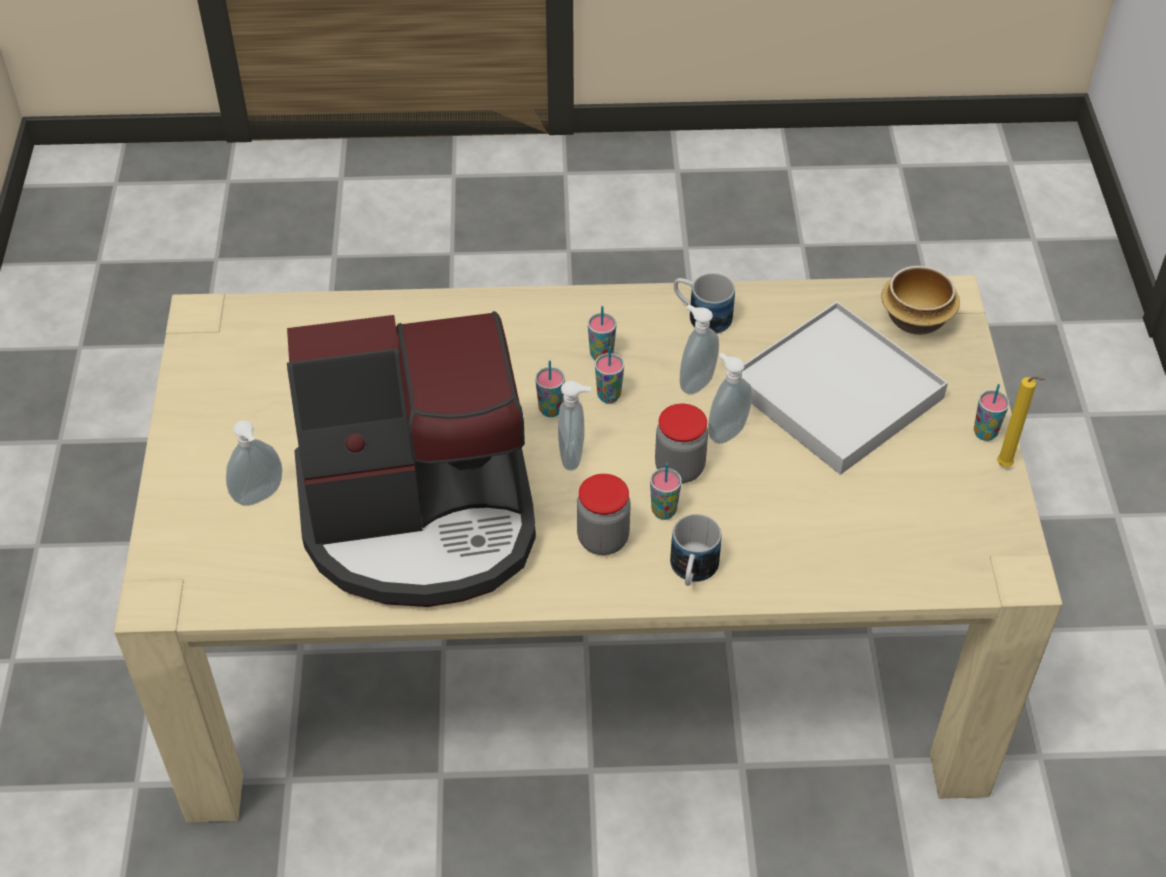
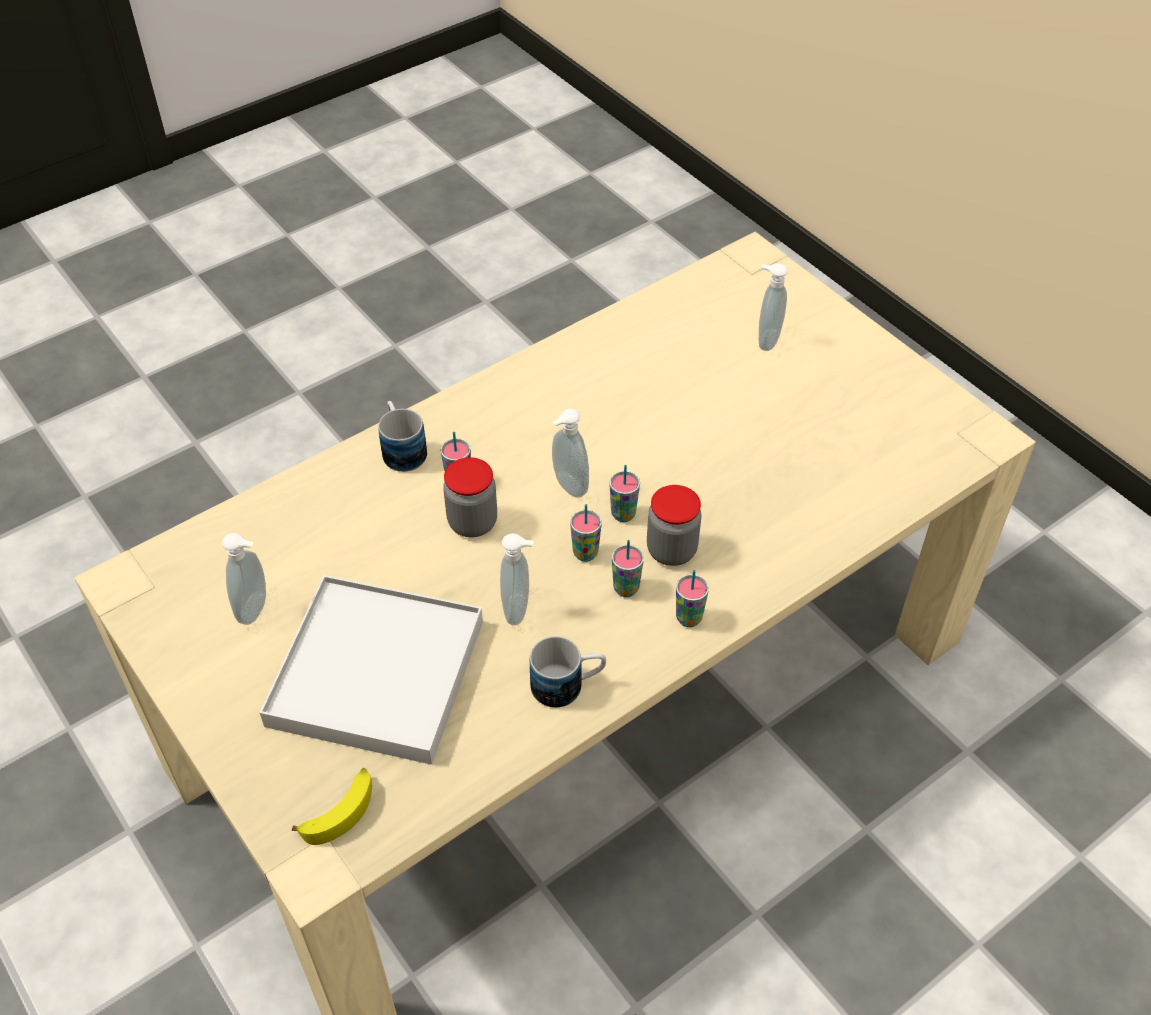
camera: 145 degrees right, 0 degrees up
(421, 517) = (639, 384): coffee machine -> none
(603, 539) = (490, 438): jar -> jar (671, 550)
(725, 431) = (456, 576): soap dispenser -> soap dispenser (256, 609)
(915, 320) = (340, 810): bowl -> banana
(985, 433) = (204, 709): cup -> cup (688, 618)
(1006, 466) = (169, 683): yellow candle -> none

